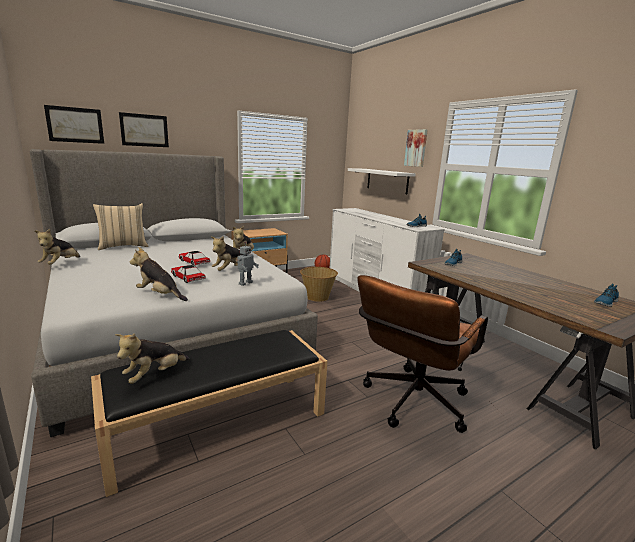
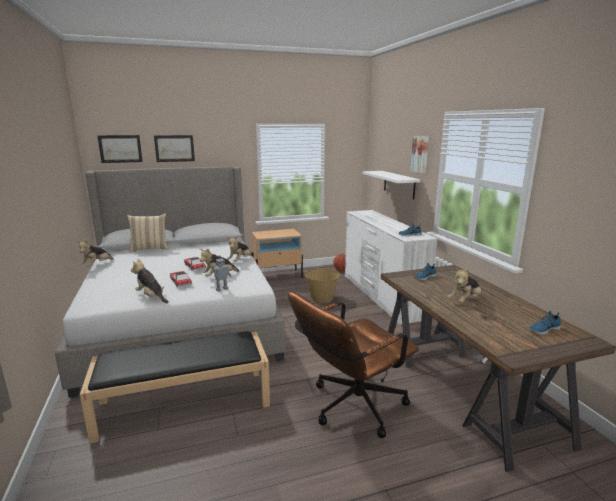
camera: 15 degrees right, 0 degrees up
(154, 375) = (130, 360): plush toy -> plush toy (465, 301)

